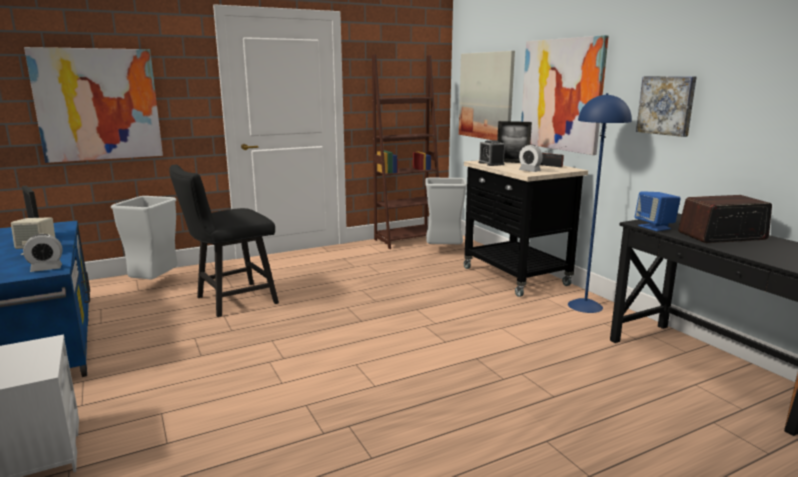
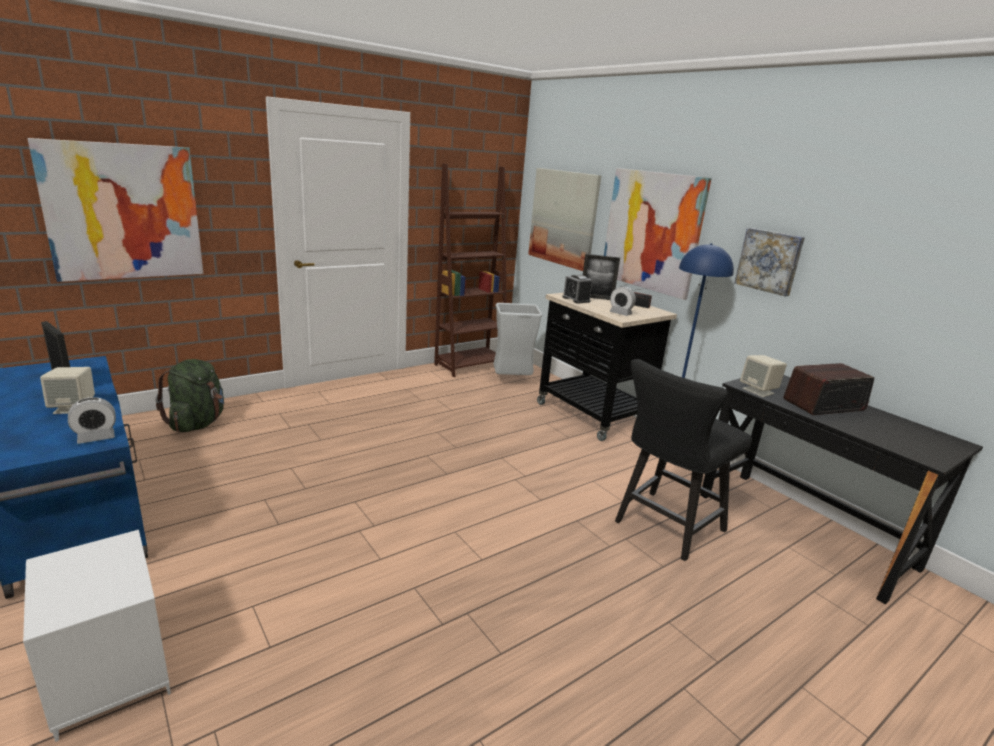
camera: 10 degrees left, 5 degrees up
(155, 284) = (197, 423): grey trash can -> green backpack
(230, 301) = (294, 448): black chair -> black chair (664, 528)
(655, 227) = (758, 391): blue speaker -> beige speaker

